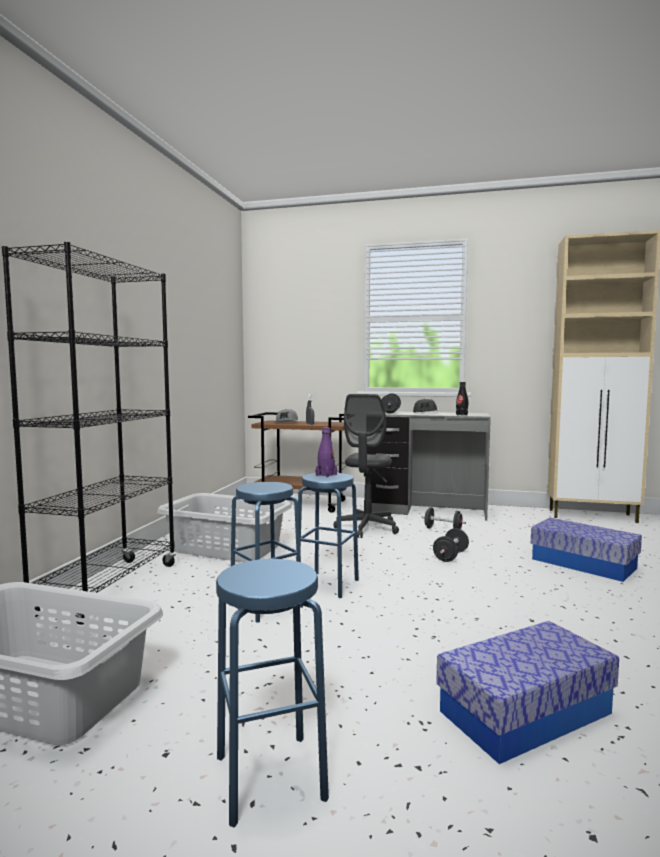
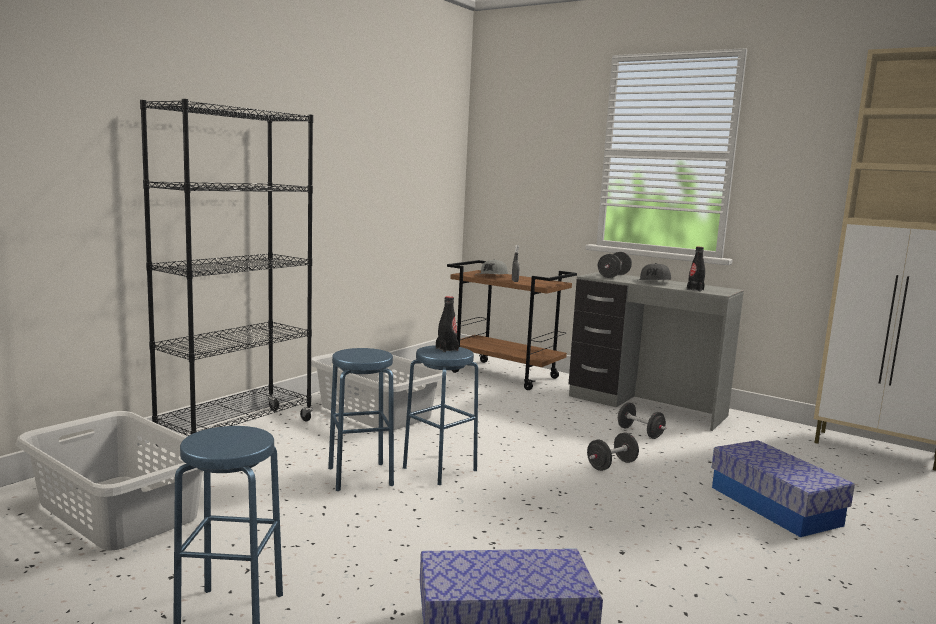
camera: 20 degrees right, 5 degrees up
(326, 475) = (447, 349): purple bottle -> black bottle
(367, 528) = (549, 415): grey office chair -> none

